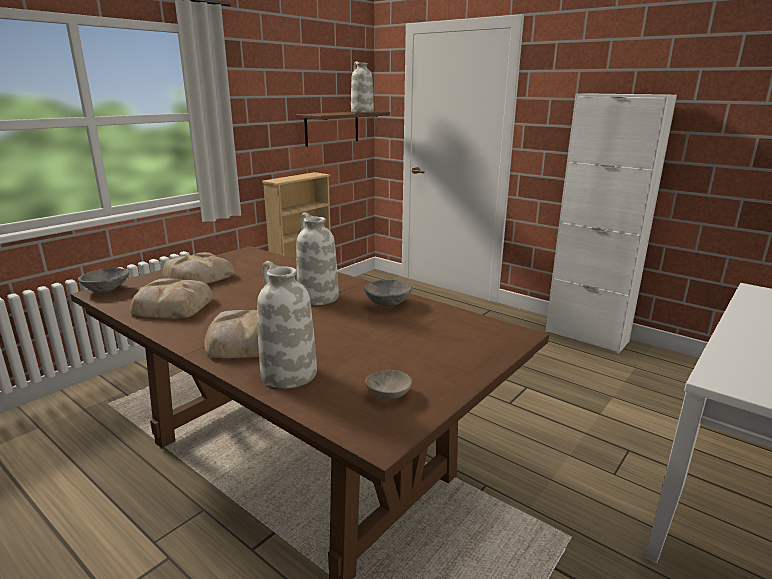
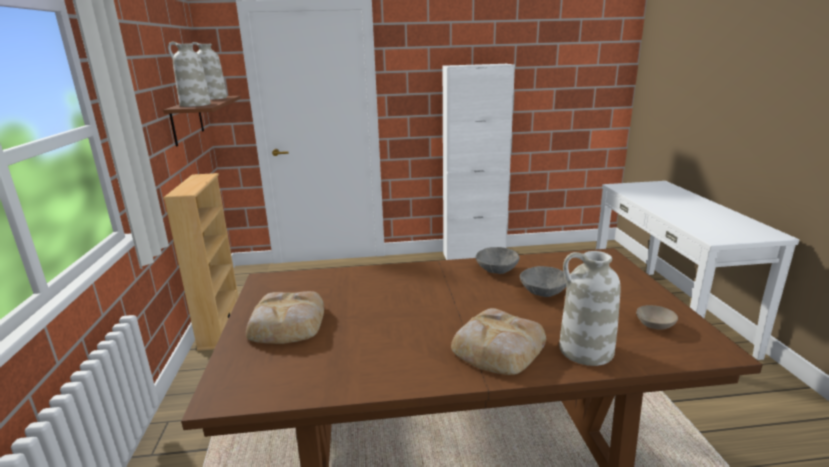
camera: 45 degrees left, 0 degrees up
(108, 289) = (222, 388): grey bowl -> grey bowl (543, 291)
(172, 305) = (348, 360): bread -> none
(317, 297) = (443, 289): white vase -> white vase (194, 105)

